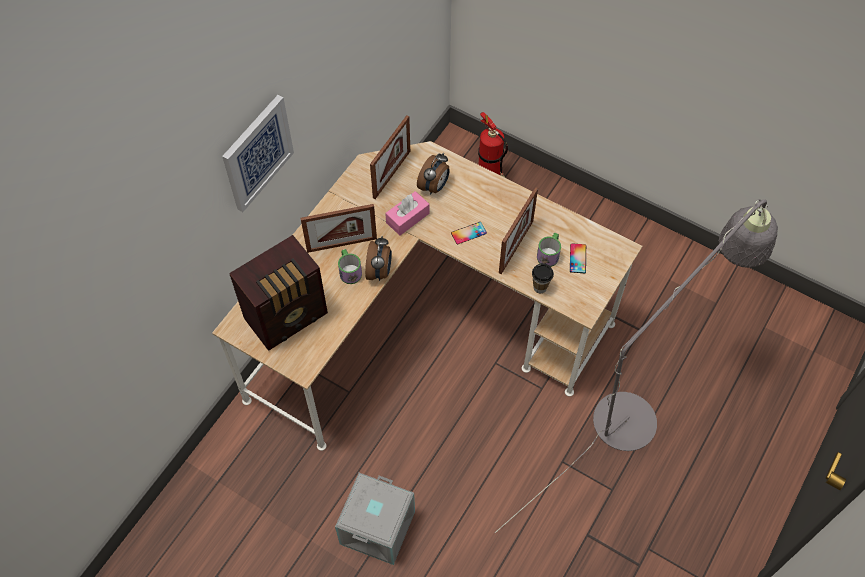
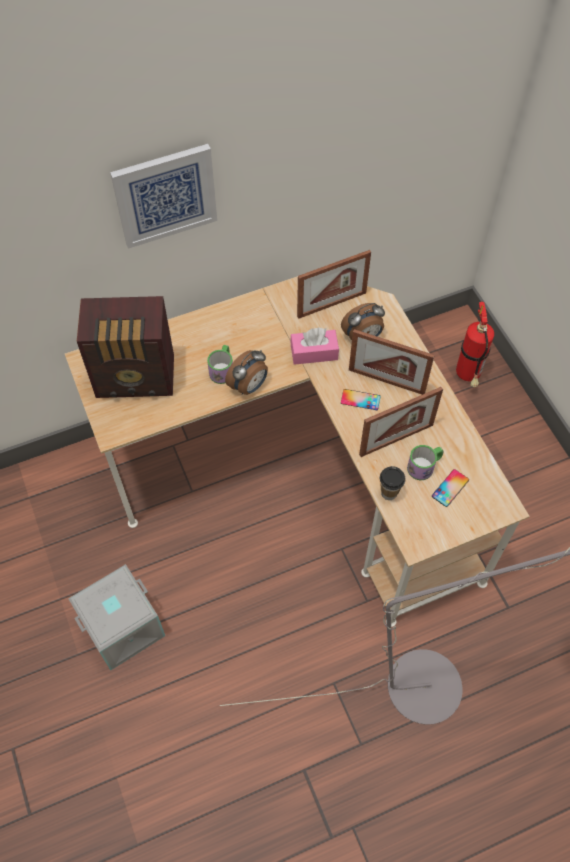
camera: 35 degrees right, 0 degrees up
(342, 244) = (235, 342): picture frame -> picture frame (386, 381)

